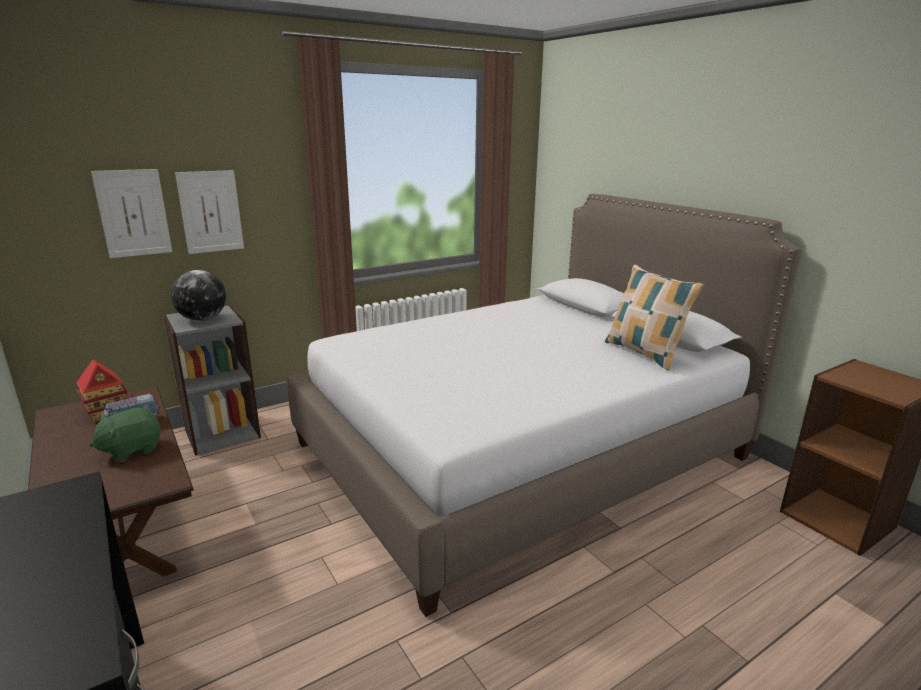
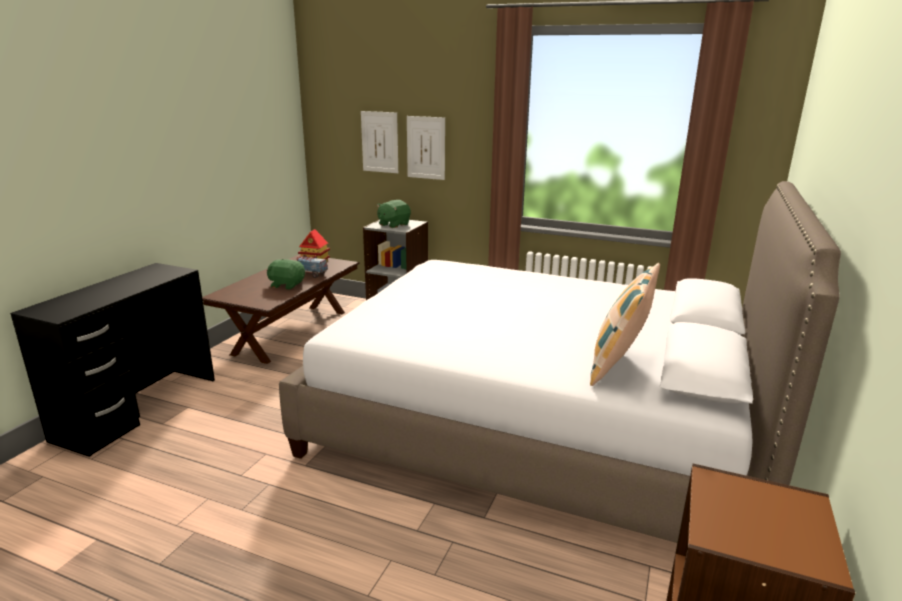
camera: 55 degrees right, 0 degrees up
(203, 319) = (393, 224): globe -> green plush toy

